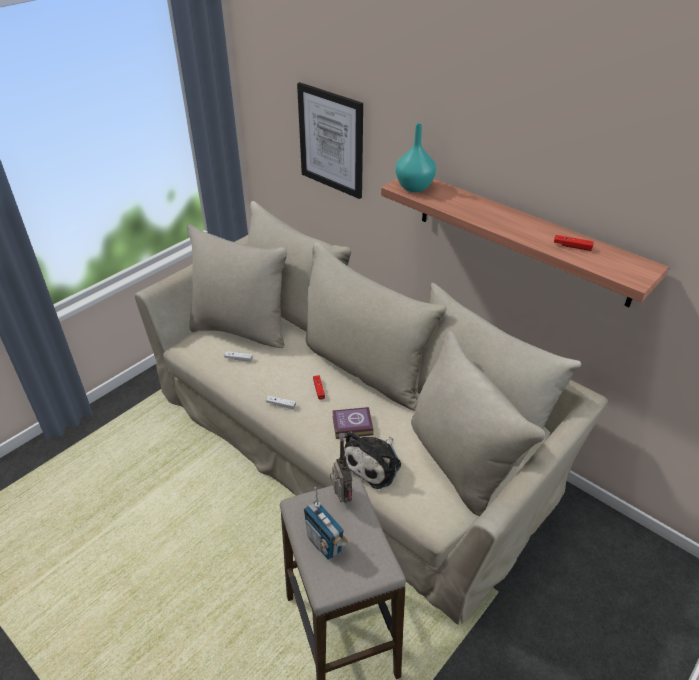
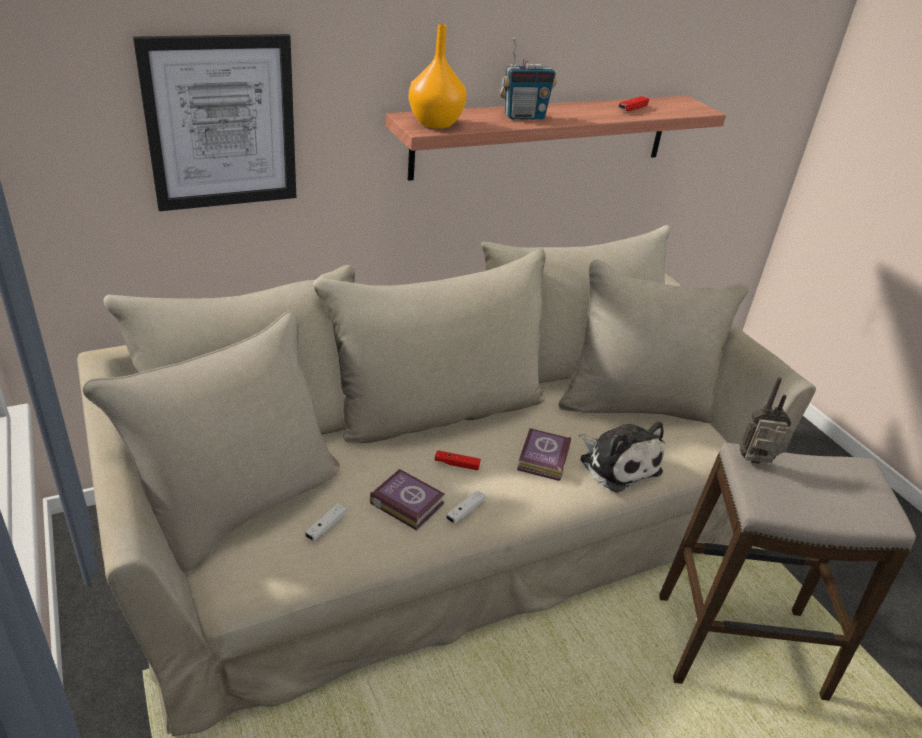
camera: 70 degrees left, 5 degrees down
(274, 380) = (406, 502): none -> book
(325, 543) = (824, 500): radio -> radio (524, 116)
(414, 187) = (436, 124): turquoise vase -> orange vase

